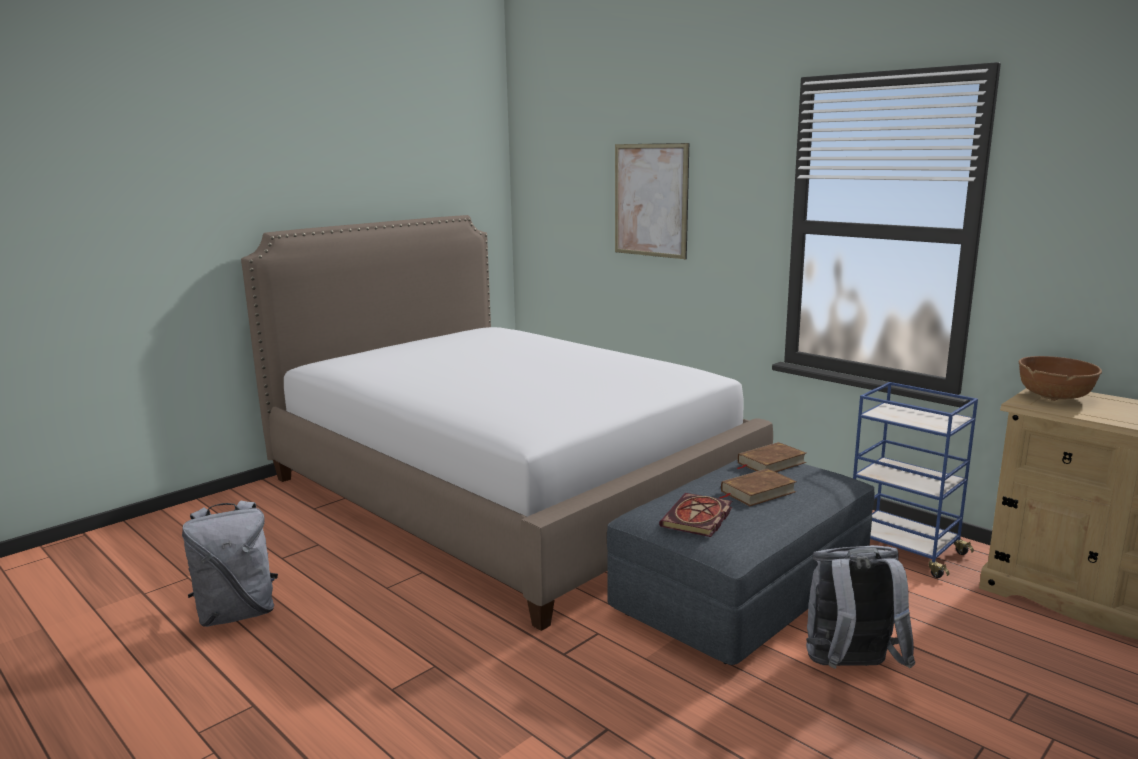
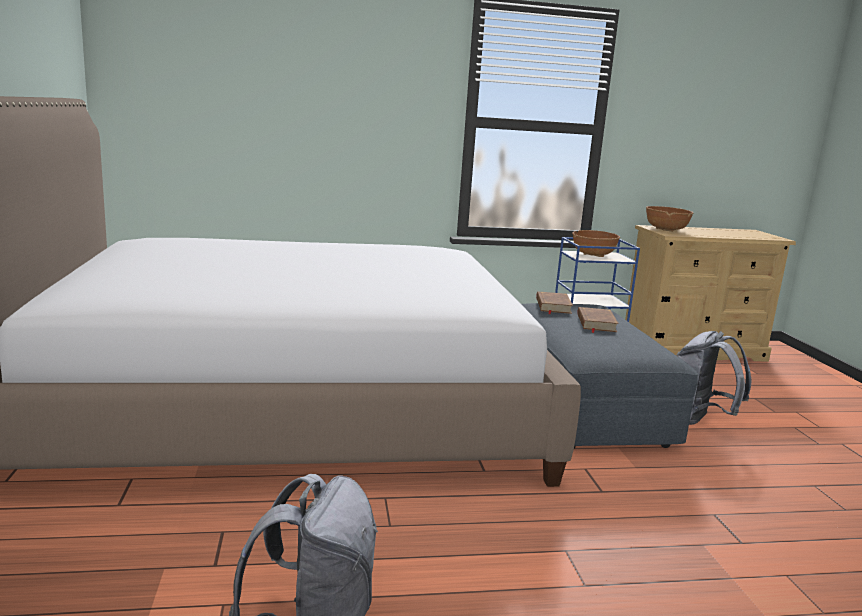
camera: 55 degrees left, 0 degrees up
(650, 200) = (312, 94): picture -> none
(697, 519) = (620, 347): book -> none
(911, 413) = (593, 255): none -> brown bowl

